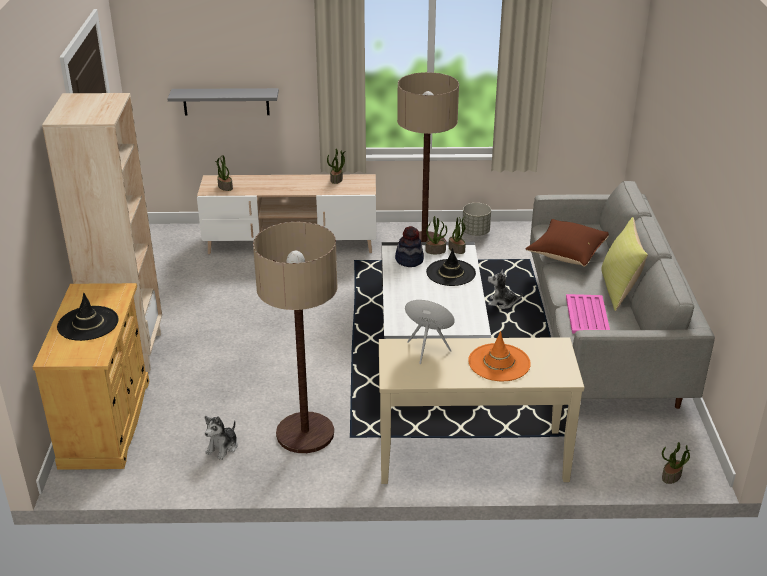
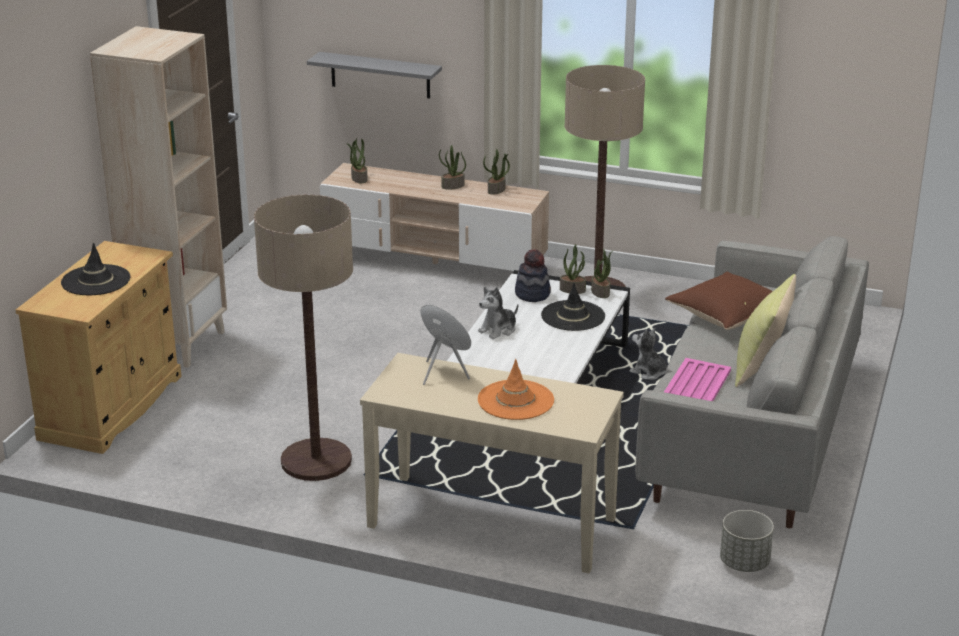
camera: 20 degrees right, 5 degrees down
(223, 447) = (218, 455): plush toy -> plush toy (498, 330)
(475, 232) = (674, 289): grey planter -> grey planter (744, 563)
(671, 476) = (722, 596): potted plant -> potted plant (452, 186)

